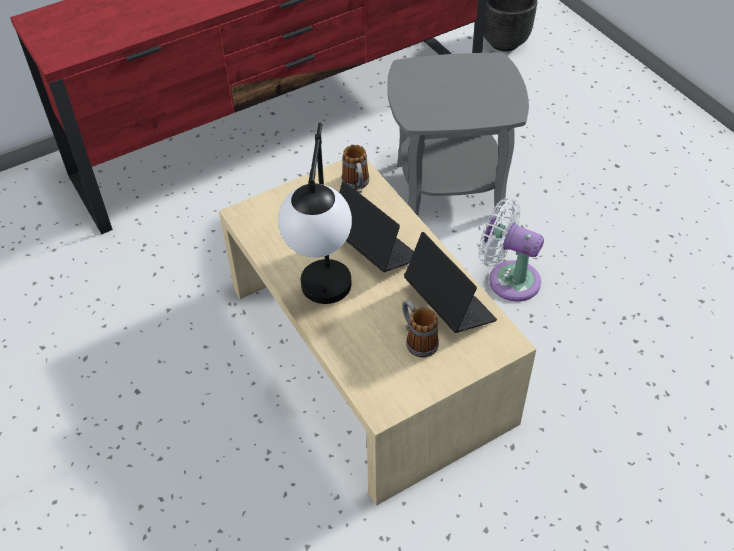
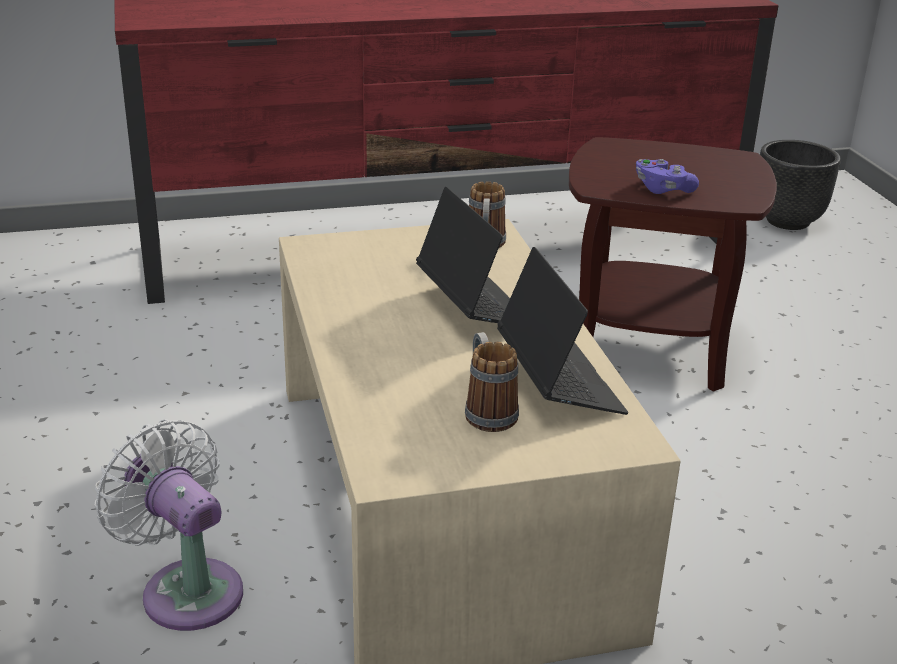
camera: 15 degrees right, 20 degrees down
(324, 301) = (369, 344): table lamp -> none
(449, 188) = (650, 346): grey side table -> brown side table
(457, 111) = (662, 189): none -> purple game controller
(508, 279) = (702, 460): white fan -> white fan (187, 589)

